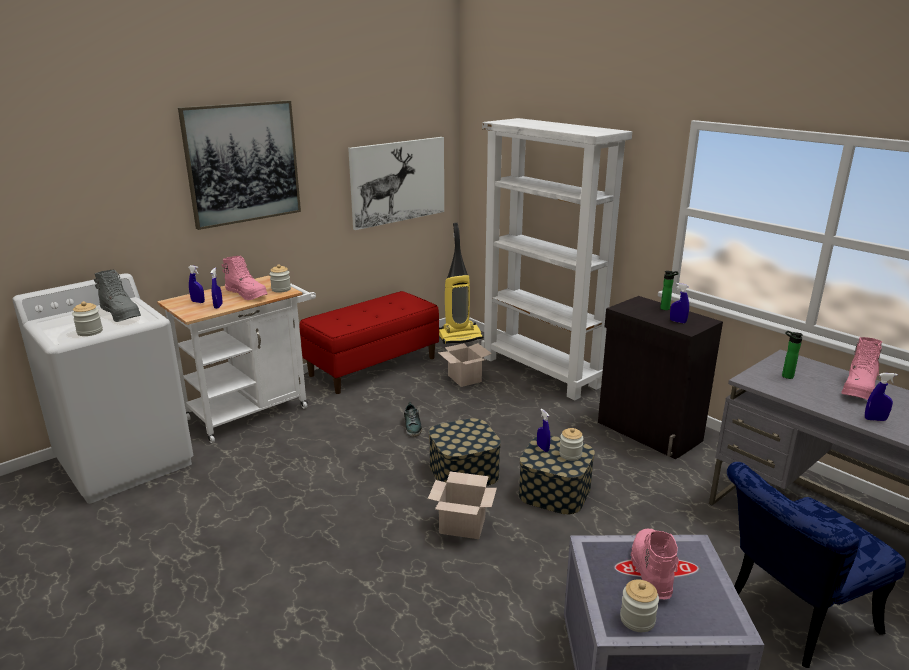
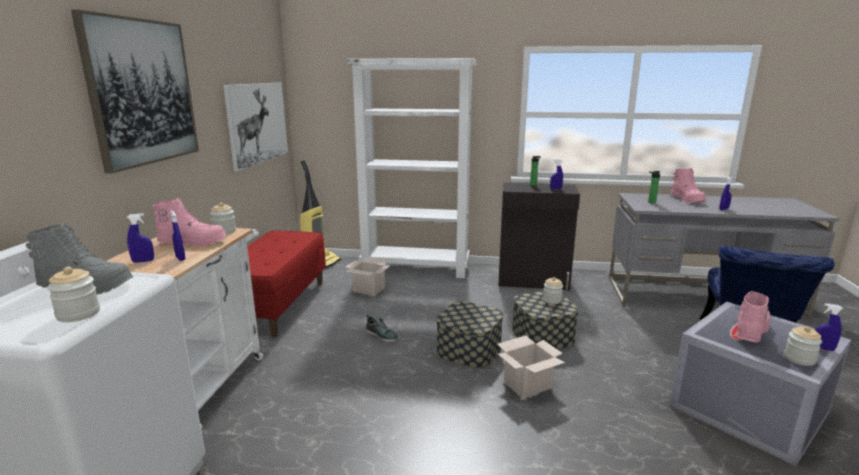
camera: 40 degrees left, 5 degrees down
(542, 448) = (530, 303): blue spray bottle -> blue spray bottle (822, 348)
(650, 572) = (750, 331): pink boot -> pink boot turned 75 degrees clockwise

